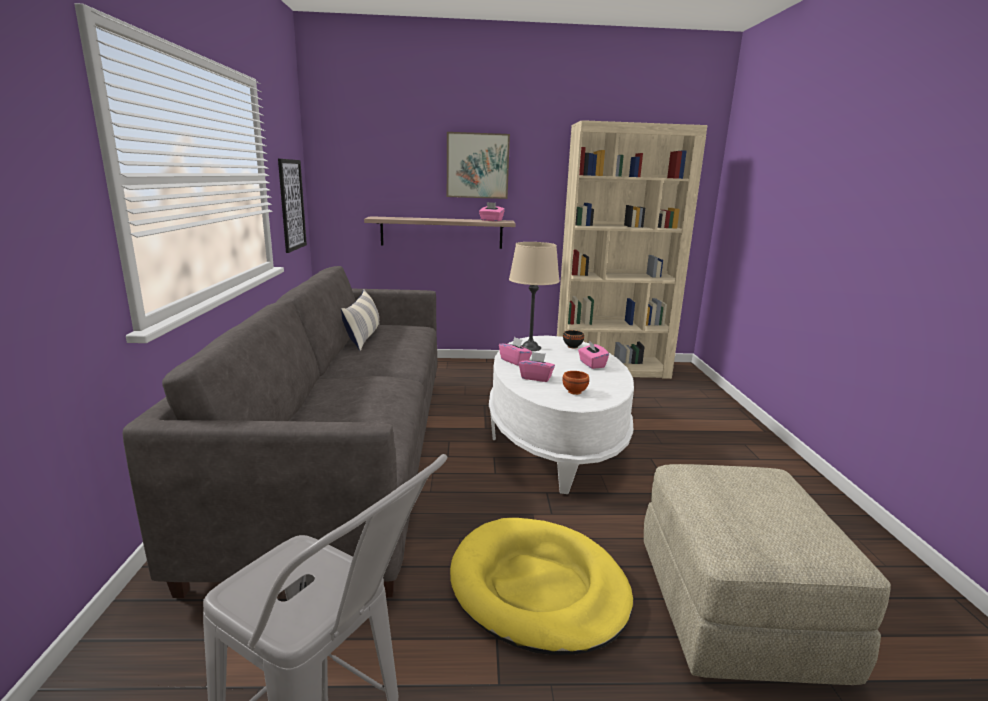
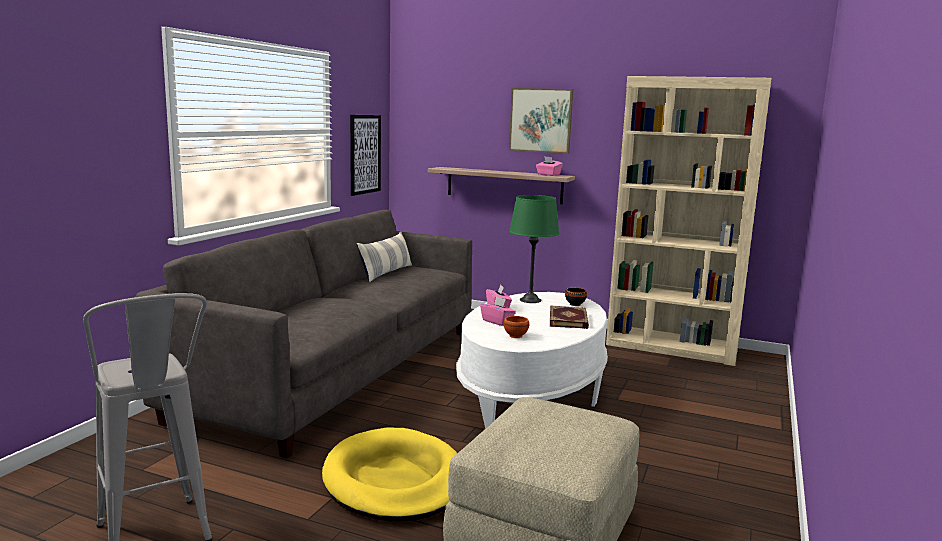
camera: 25 degrees right, 5 degrees down
(530, 348) = (530, 300): beige table lamp -> green table lamp
(591, 364) = (569, 320): pink tissue box -> book

